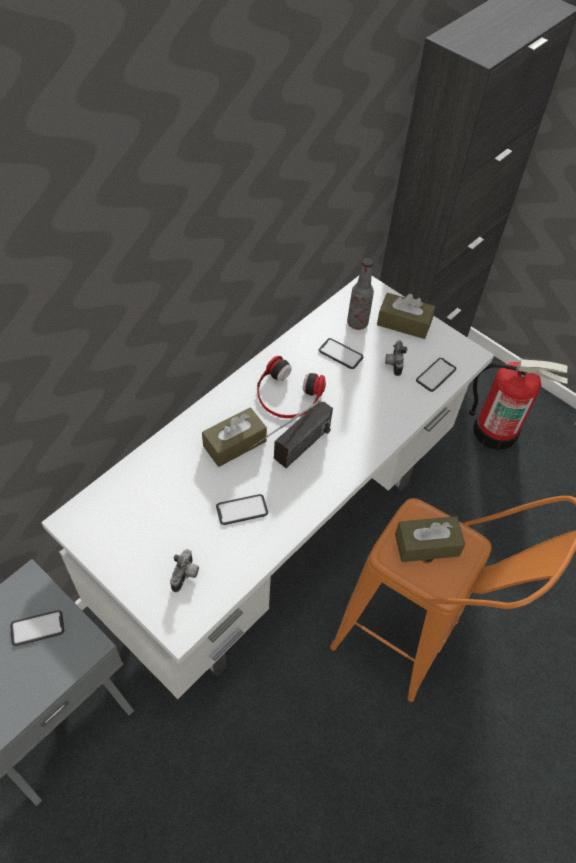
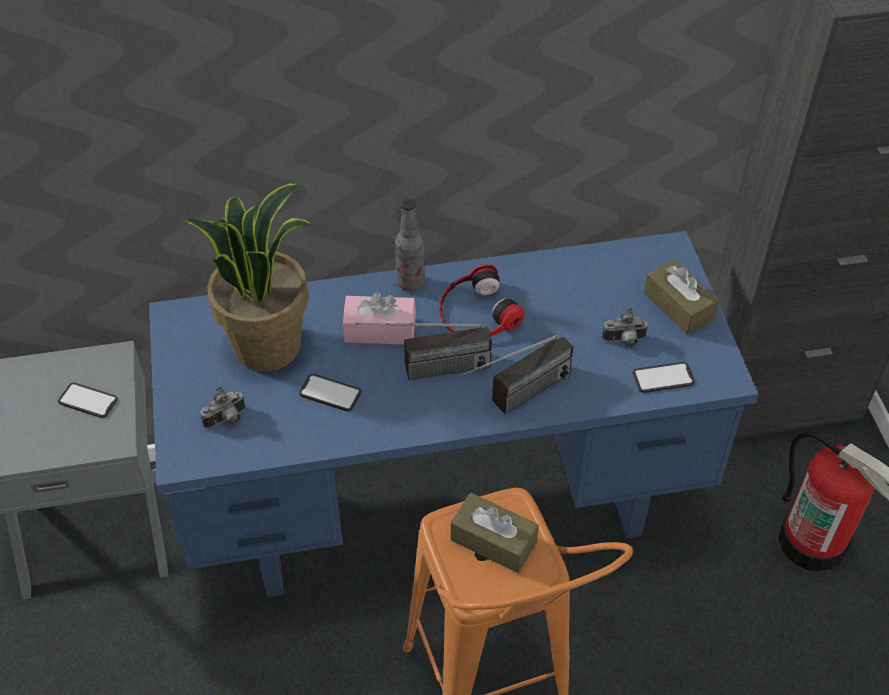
camera: 40 degrees right, 5 degrees down
(165, 501) = (268, 345): none -> potted plant
(234, 443) = (380, 330): brown tissue box -> pink tissue box
(279, 537) = (445, 503): white desk -> blue desk
(340, 354) = (573, 302): phone -> none
(357, 323) = (623, 280): bottle -> bottle (410, 283)
(364, 441) = (515, 400): none -> radio
(393, 363) = (624, 341): camera -> camera turned 135 degrees counterclockwise

